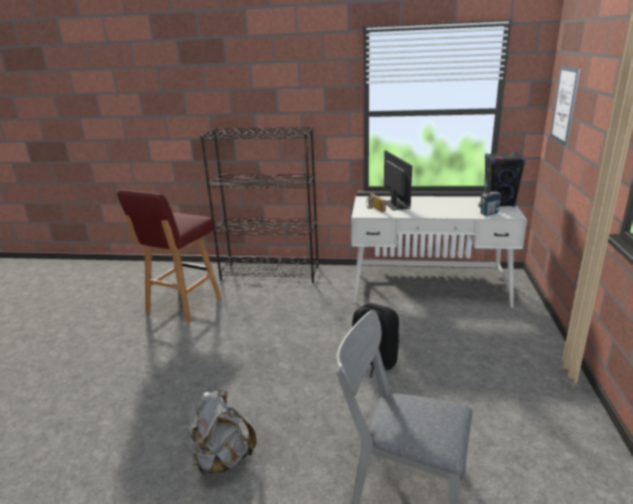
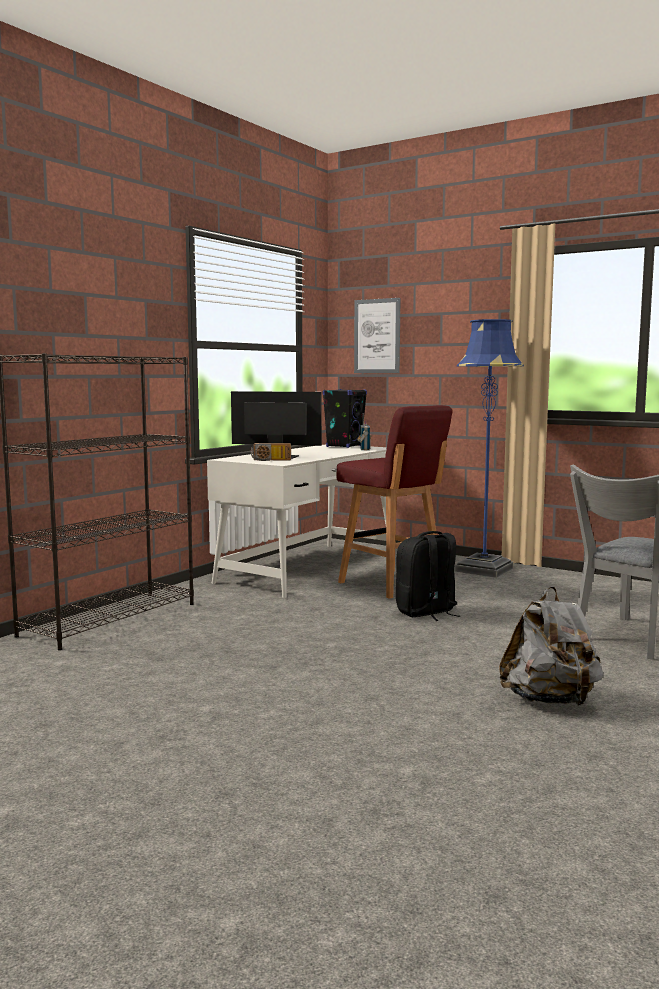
camera: 65 degrees left, 15 degrees down
(182, 305) = (101, 685): red stool -> red stool (392, 584)
(529, 358) = (484, 570): none -> blue floor lamp

